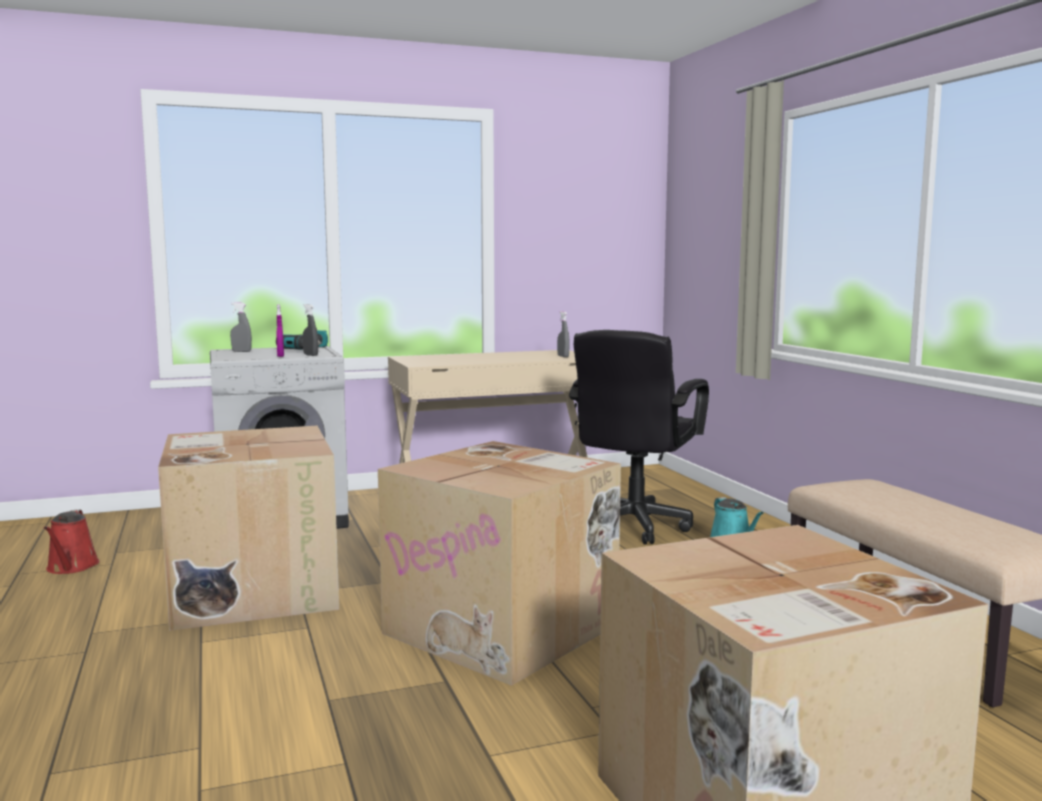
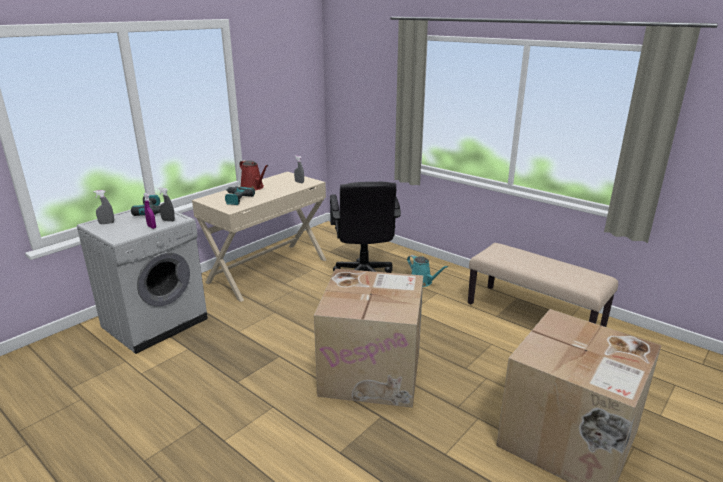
camera: 30 degrees left, 15 degrees up
(71, 567) = (54, 411): red watering can -> red watering can (253, 187)
(251, 590) = (206, 389): cardboard box -> none
(443, 360) = (236, 199): none -> power drill

